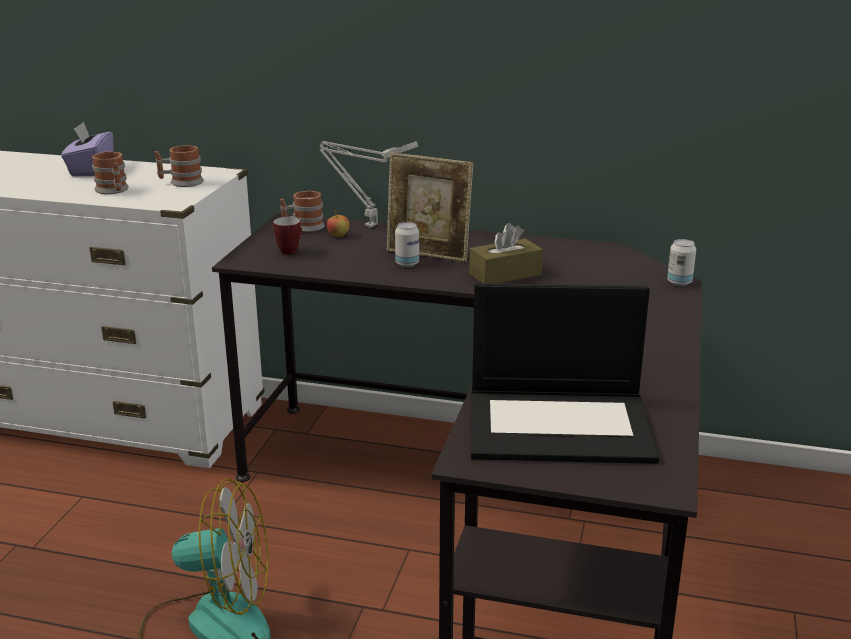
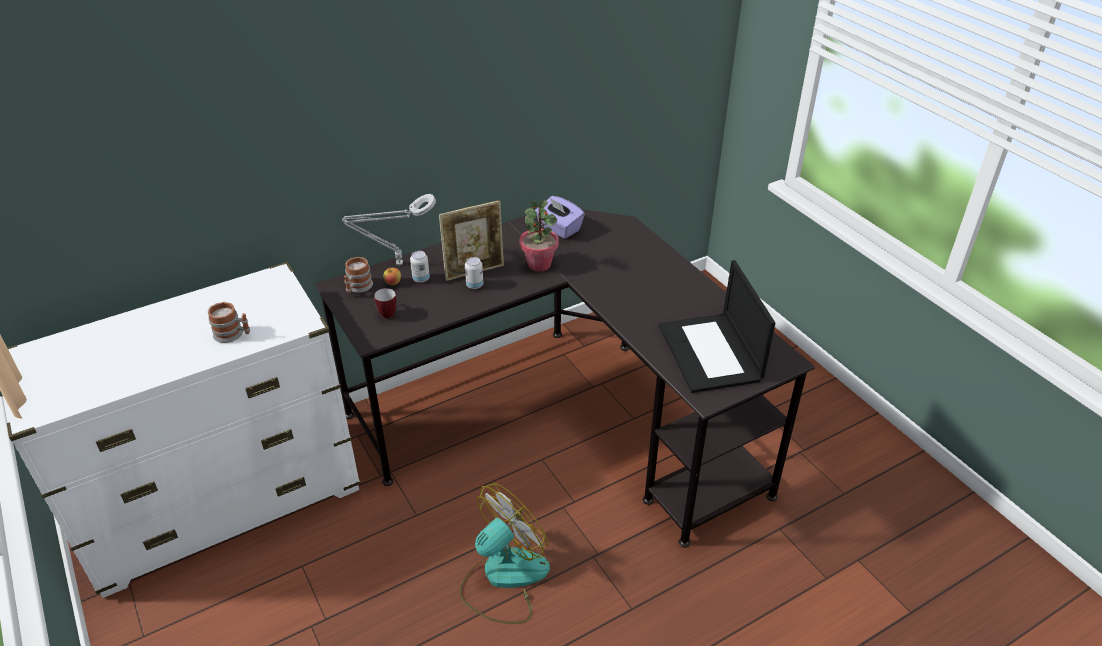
camera: 45 degrees left, 15 degrees up
(91, 170) = (165, 323): purple tissue box -> purple tissue box (559, 228)
(181, 182) = (267, 300): mug -> none
(505, 274) = (539, 264): brown tissue box -> potted plant
(561, 425) = (711, 353): laptop -> laptop turned 120 degrees clockwise
(679, 282) = (628, 223): can -> can (421, 279)

